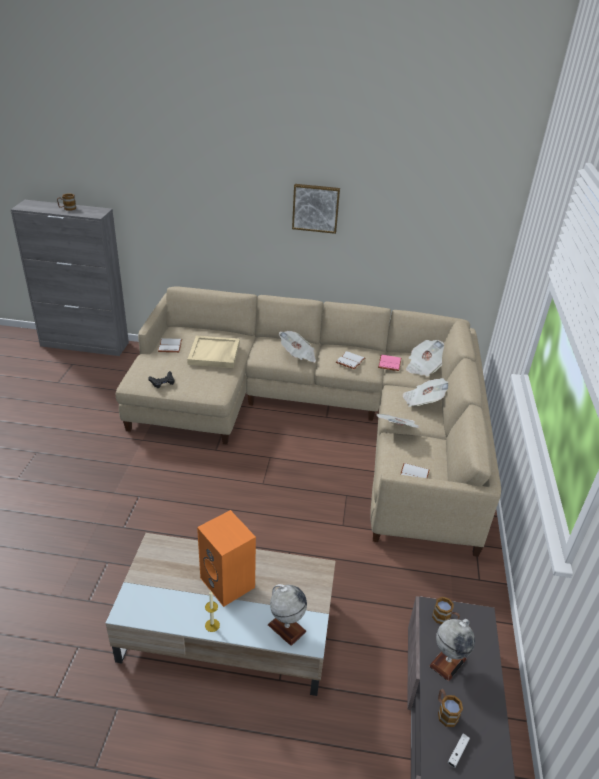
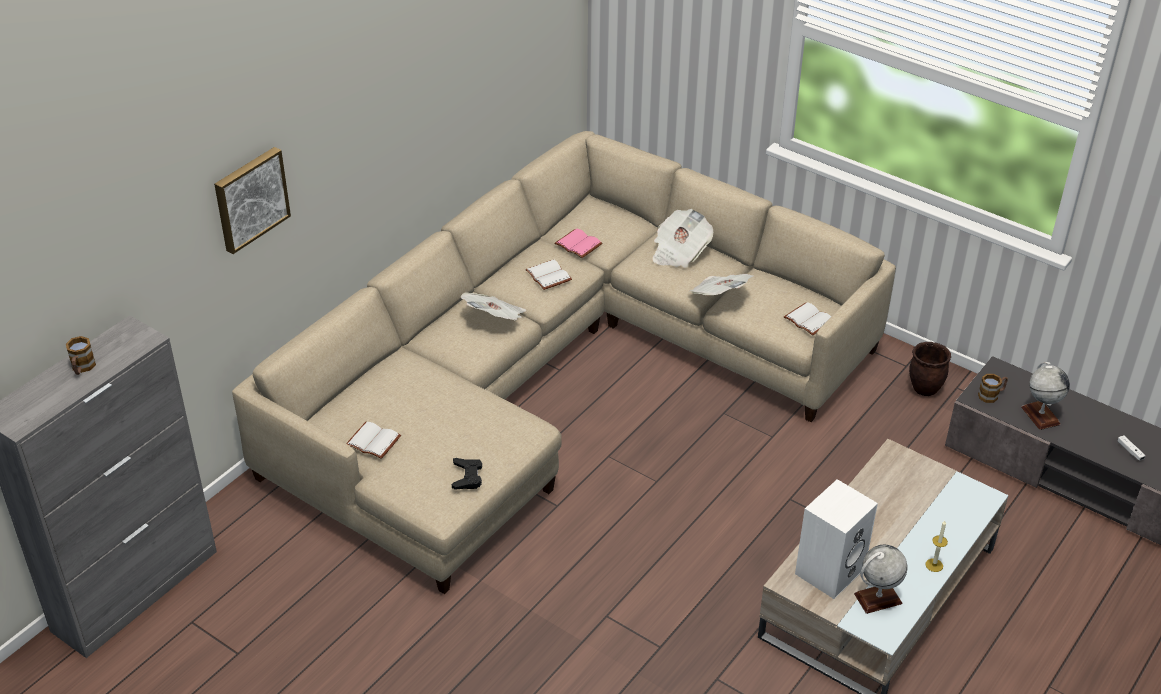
camera: 60 degrees left, 5 degrees up
(177, 563) = (829, 569): none -> white speaker
(214, 354) = (434, 399): beige tray -> none
(229, 583) = (881, 533): orange speaker -> none
(286, 628) = (962, 508): globe -> globe (878, 598)
(315, 208) = (393, 105): picture -> picture (250, 198)
(424, 367) = (607, 219): newspaper -> none
(445, 712) = (1090, 441): mug -> none
(464, 598) = (925, 389): none -> brown planter

